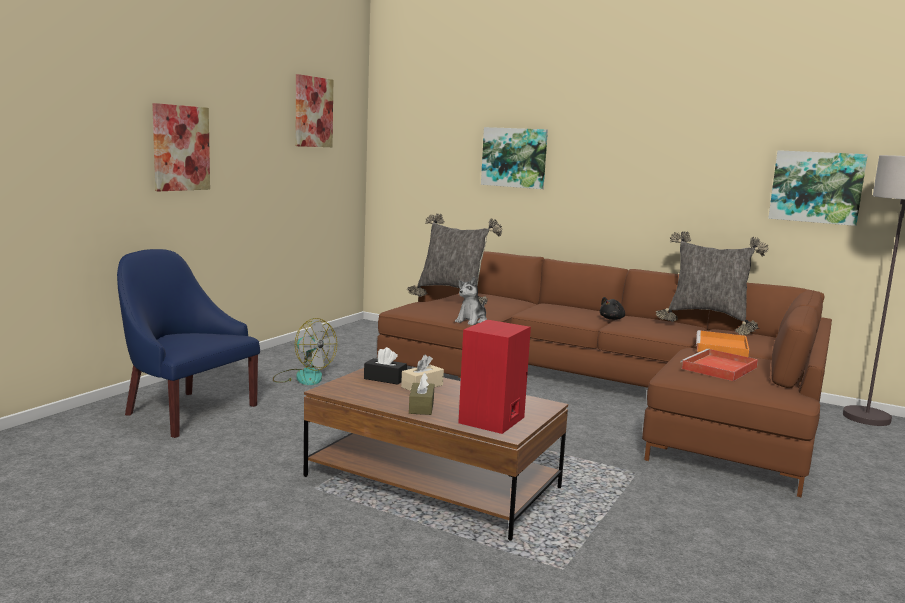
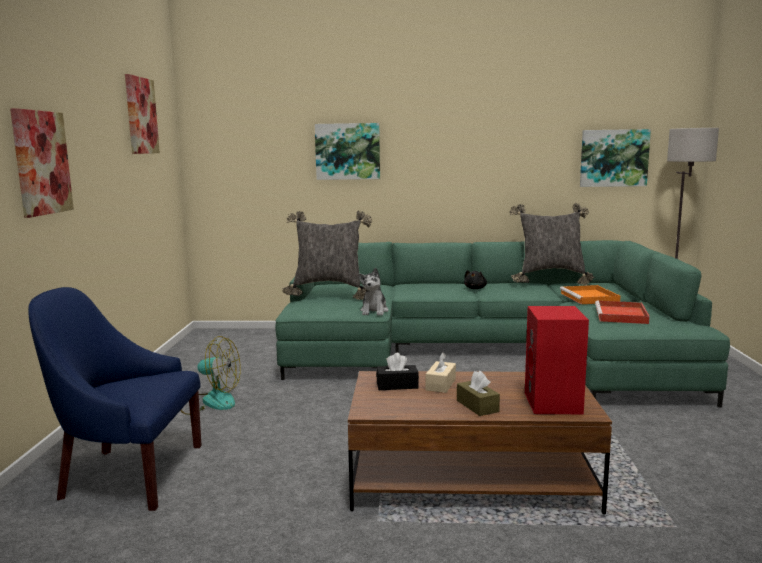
camera: 25 degrees left, 0 degrees up
(607, 392) = (487, 353): brown sofa -> green sofa

